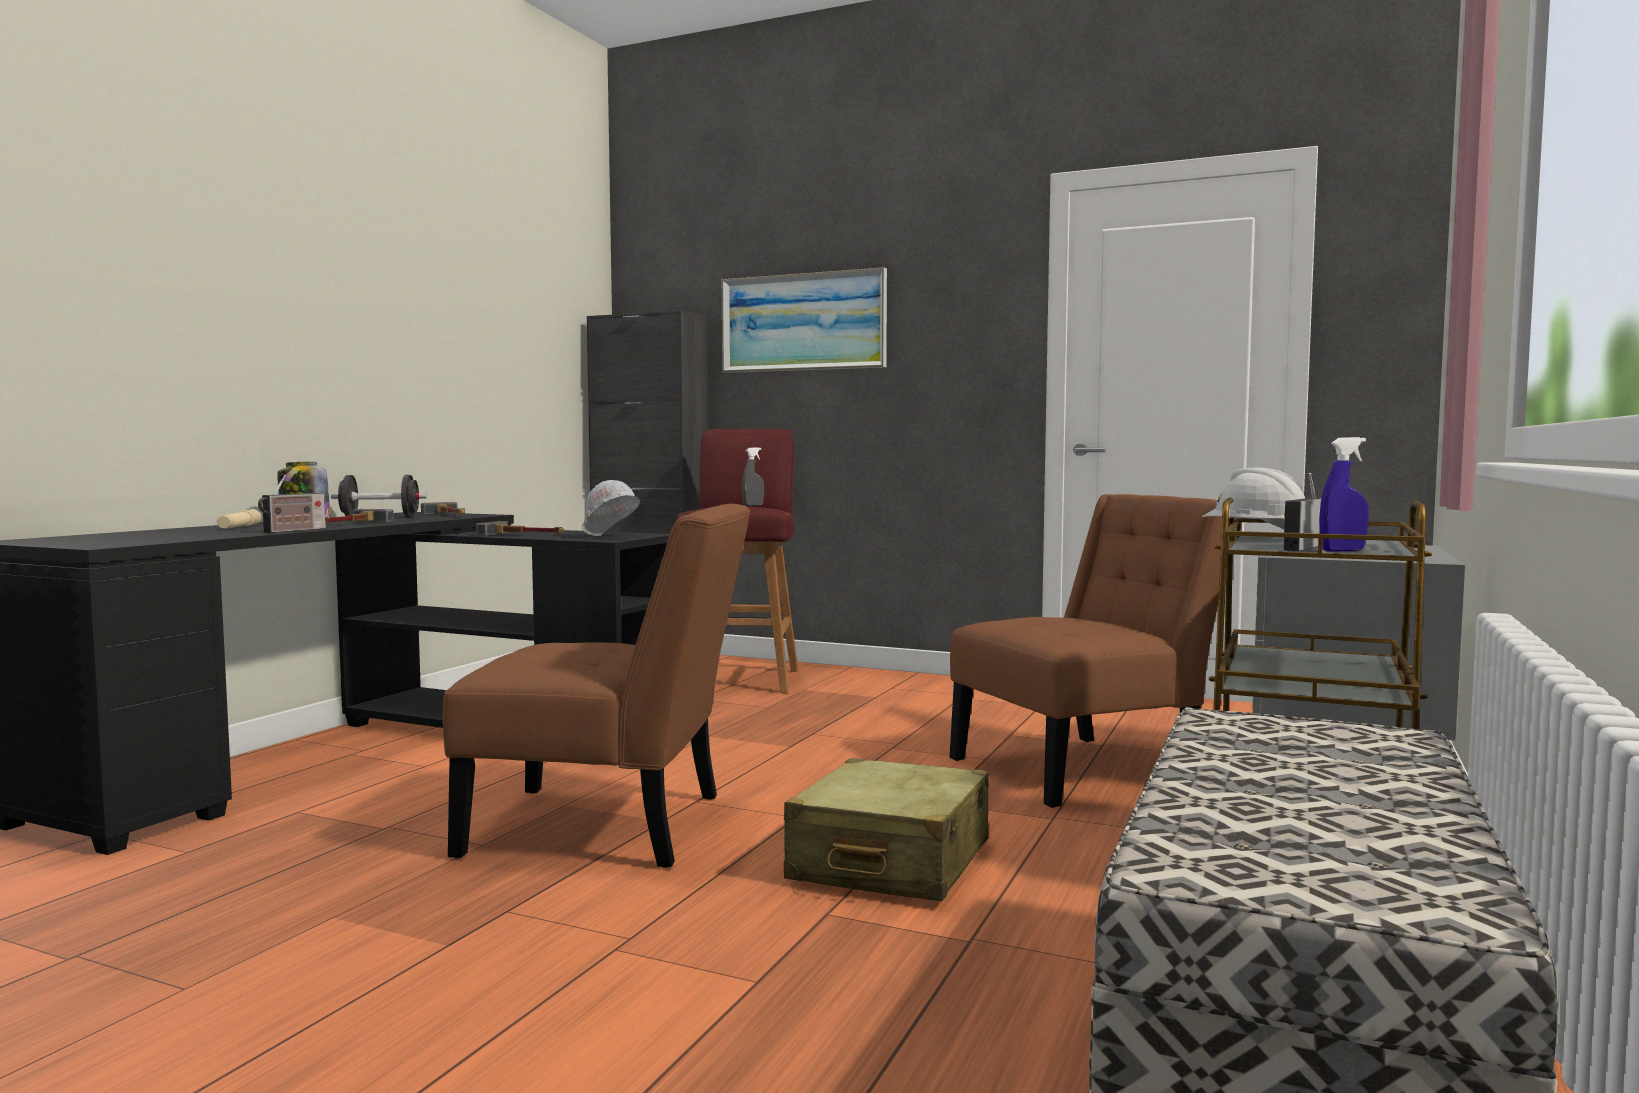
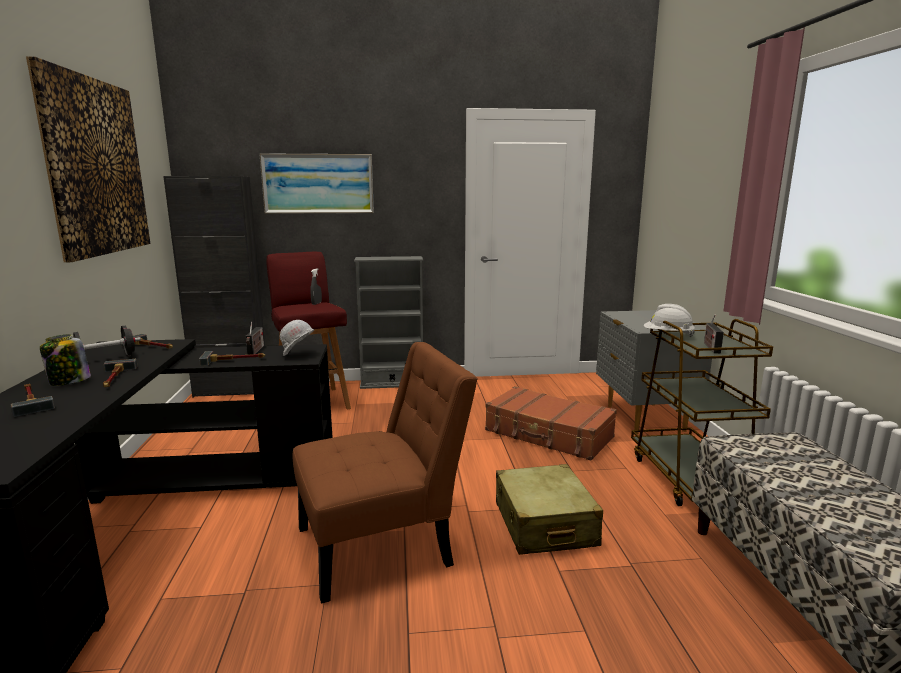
camera: 30 degrees left, 10 degrees up
(239, 527) = (31, 401): beige flashlight -> hammer
(293, 531) = (100, 401): radio -> radio (256, 351)
(456, 286) = (96, 167): none -> picture
(898, 676) = (392, 383): none -> grey bookcase
(1085, 769) = (548, 434): brown chair -> brown suitcase
(1342, 551) = (732, 350): blue spray bottle -> none

